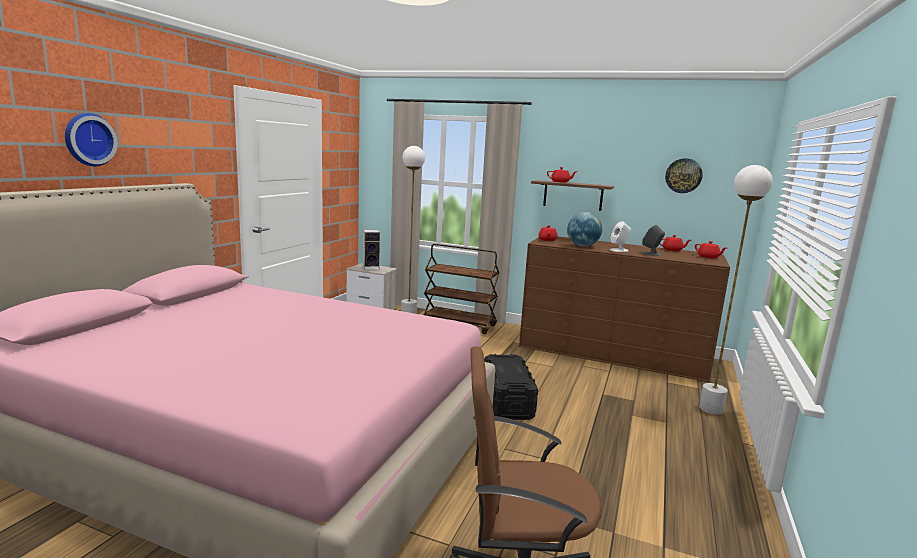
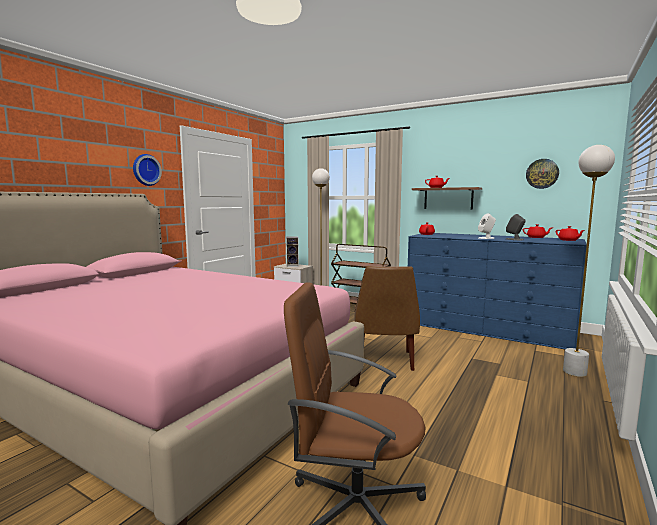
camera: 10 degrees right, 5 degrees down
(88, 139) = (64, 158): wall clock -> wall clock (145, 170)
(507, 400) = (384, 361): black storage box -> brown chair
(582, 246) = (455, 236): globe -> none
(612, 352) = (487, 328): brown dresser -> blue dresser

